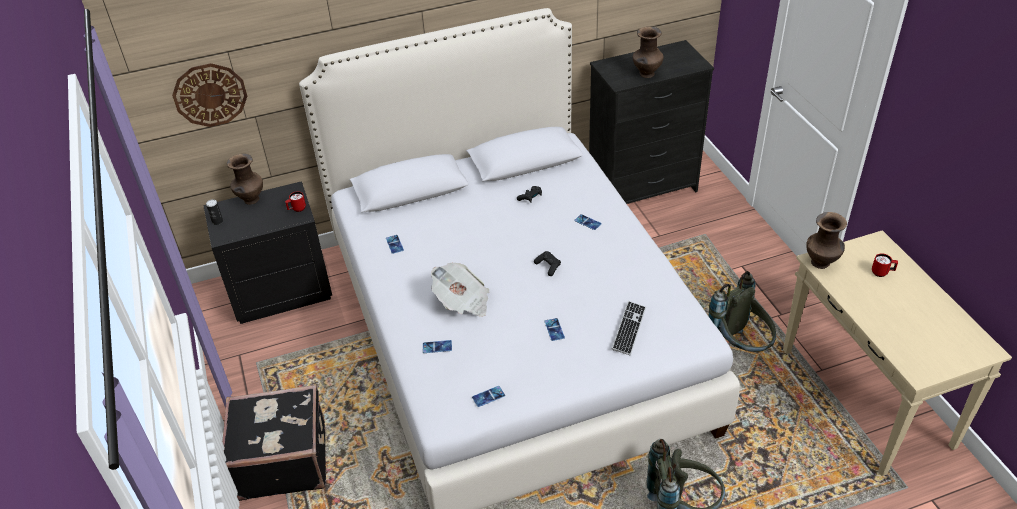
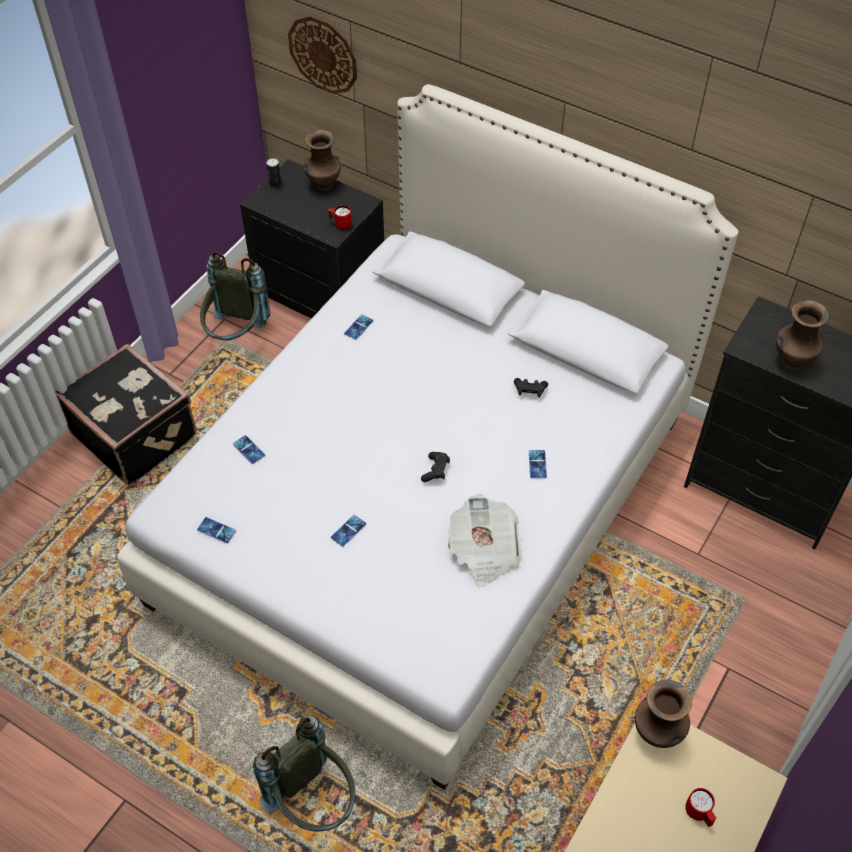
camera: 50 degrees right, 10 degrees up
(462, 301) = (323, 431): newspaper -> newspaper (483, 552)
(629, 329) = (402, 596): keyboard -> none
(739, 348) = (589, 737): grey backpack -> grey backpack (236, 335)

